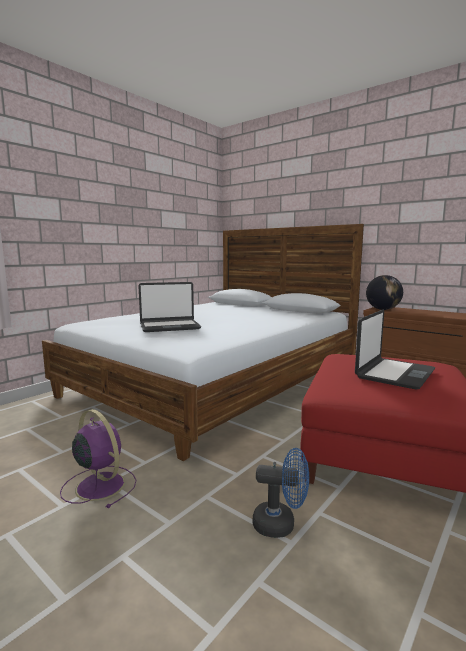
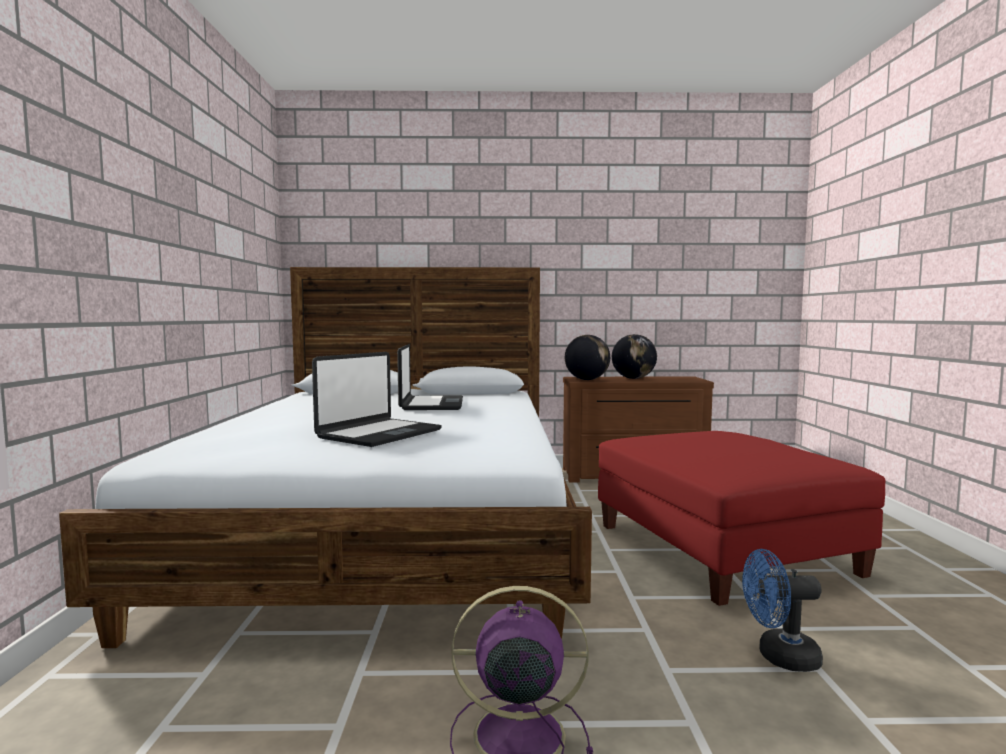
camera: 40 degrees left, 5 degrees down
(281, 524) = (779, 657): blue fan -> blue fan turned 150 degrees counterclockwise
(394, 374) = (732, 446): laptop -> laptop (431, 404)
(426, 312) = (633, 378): none -> globe

